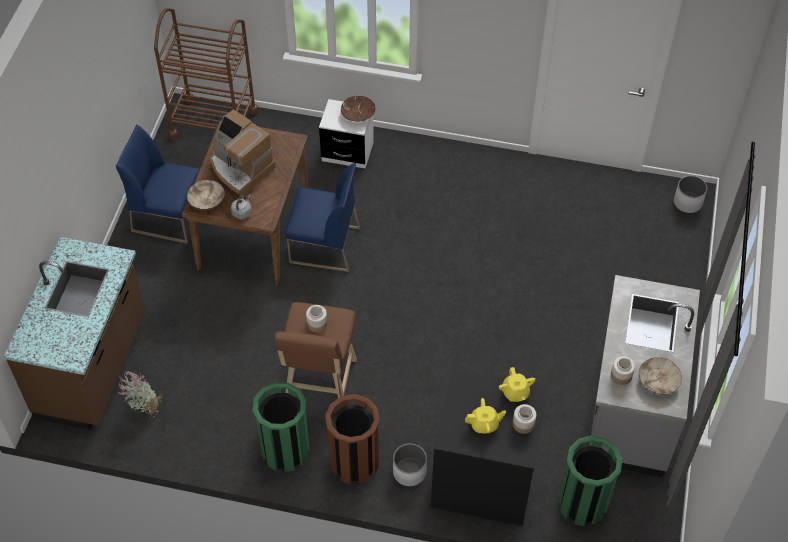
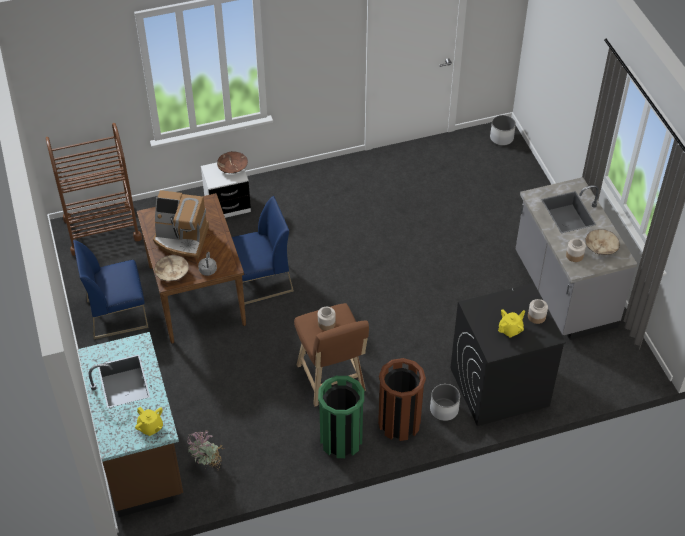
camera: 30 degrees left, 5 degrees down
(515, 393) = (515, 299): yellow teapot -> yellow teapot (150, 427)
(582, 503) = (578, 370): green trash can -> none

